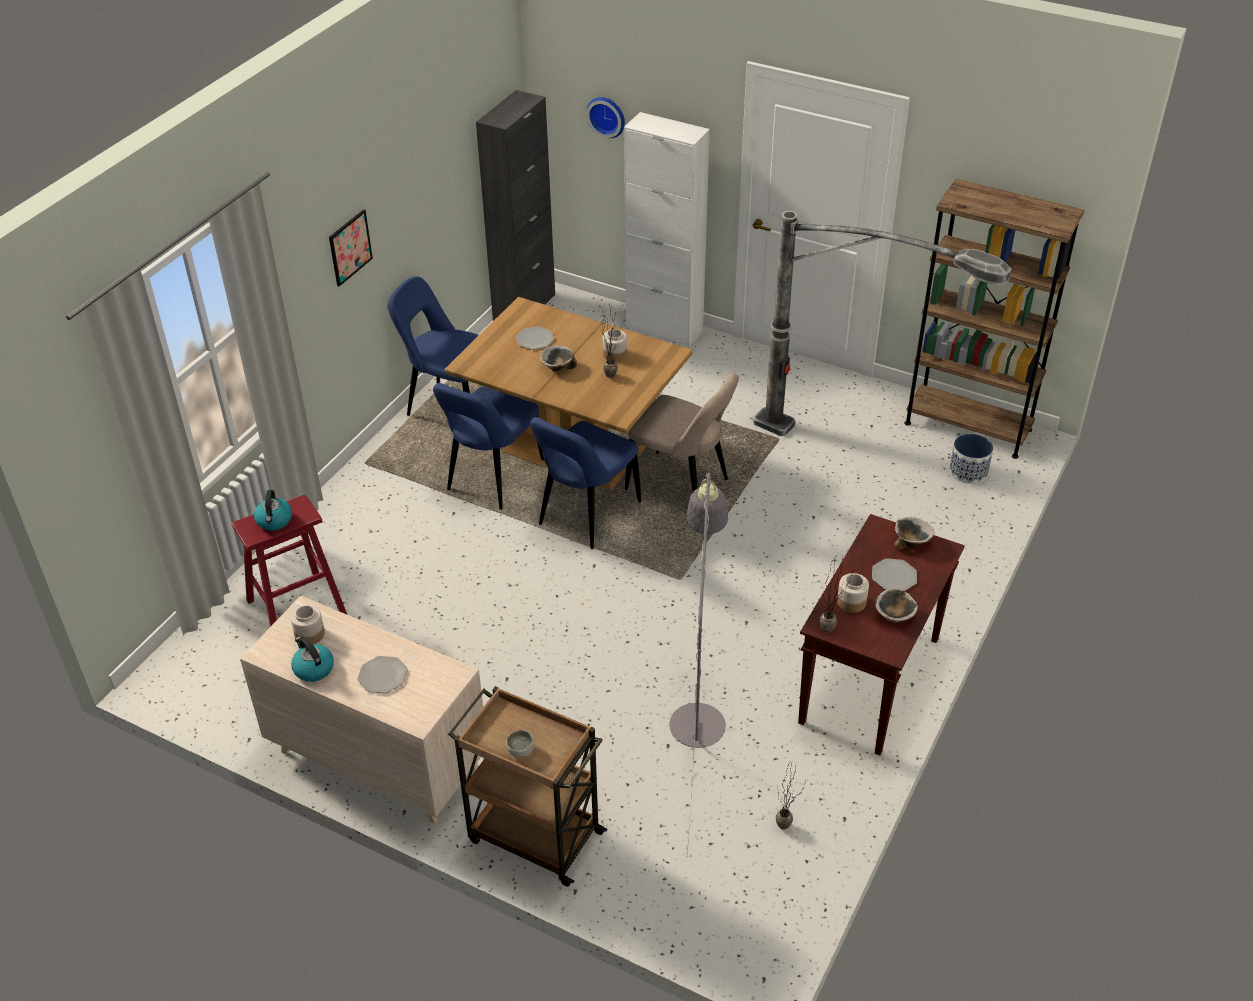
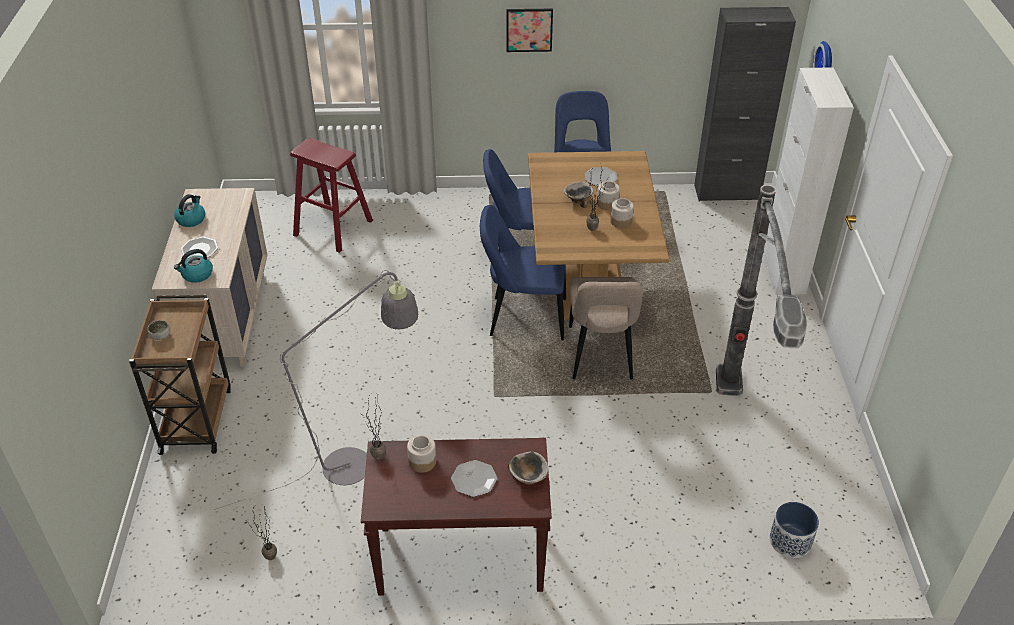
camera: 60 degrees right, 0 degrees up
(274, 521) = (321, 152): kettle -> kettle (197, 275)
(310, 634) = (221, 205): jar -> jar (607, 204)
(894, 616) = (422, 495): bowl -> none
(968, 426) = (857, 519): brown bookcase -> none

